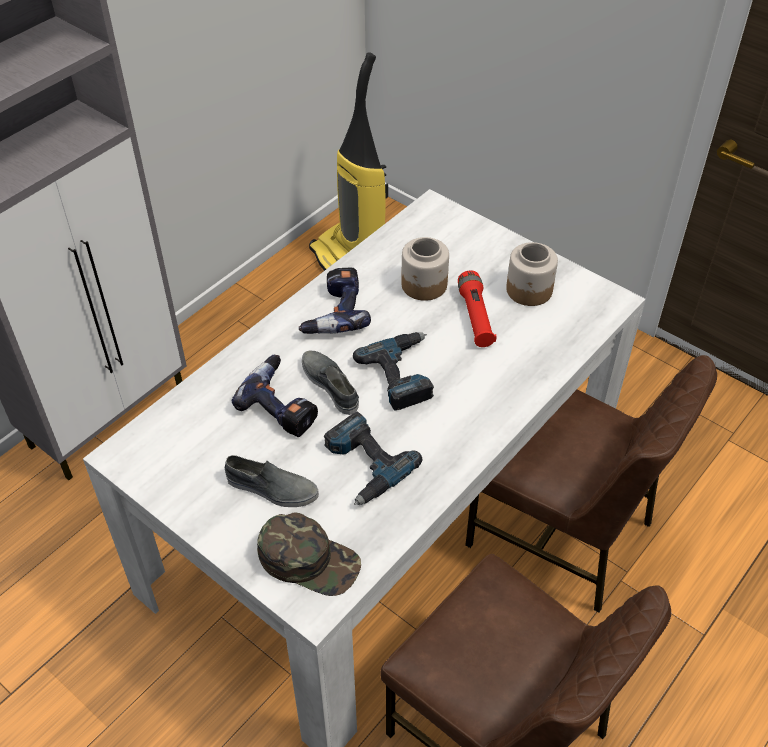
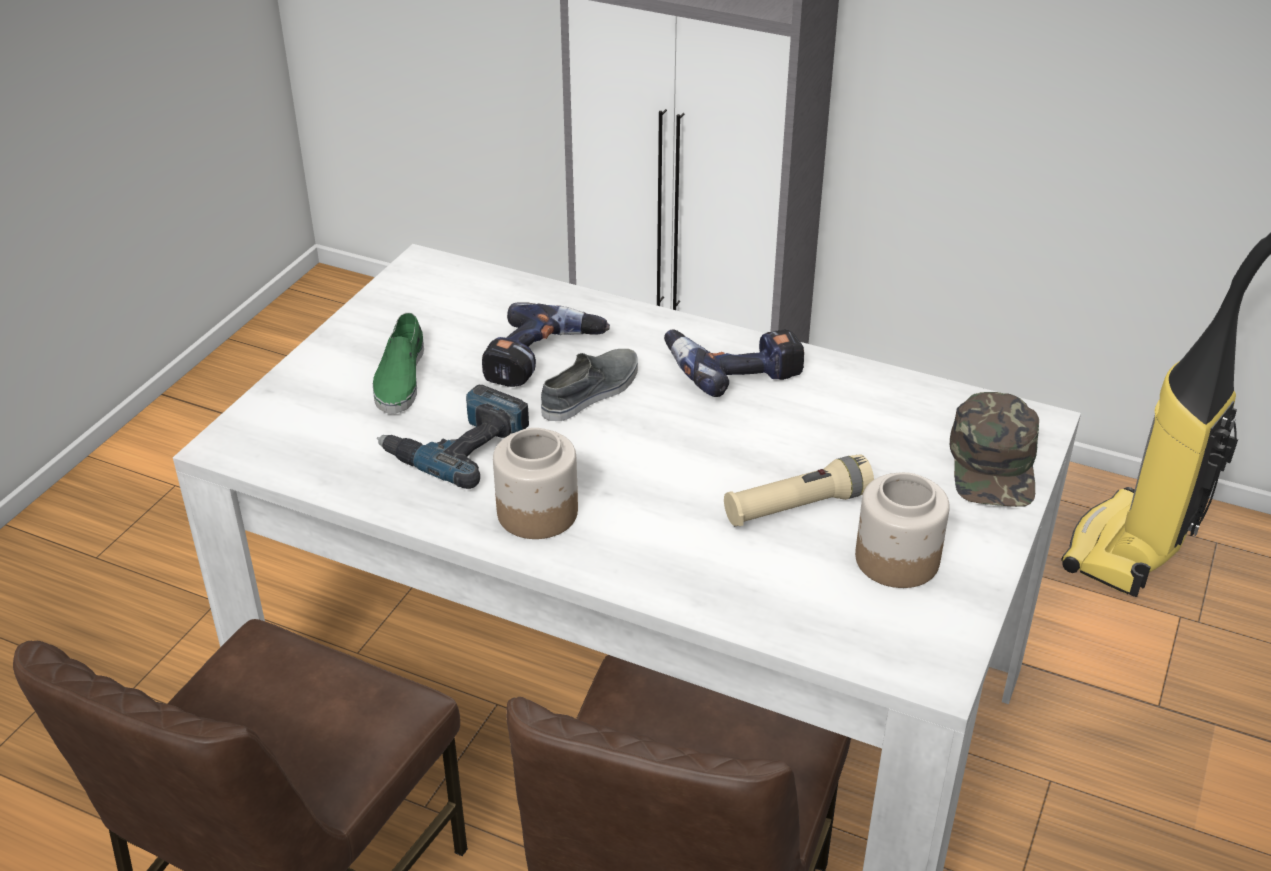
camera: 75 degrees right, 10 degrees down
(271, 488) = (400, 378): grey shoe -> green shoe
(309, 560) = (295, 428): green cap -> green cap (994, 464)
(403, 374) = (639, 452): power drill -> none
(424, 285) = (839, 443): jar -> jar (536, 513)
(475, 317) = (797, 506): red flashlight -> beige flashlight

